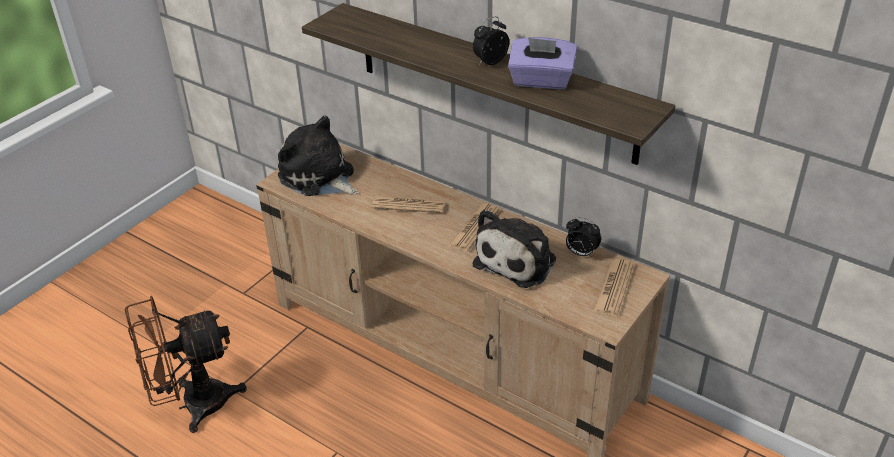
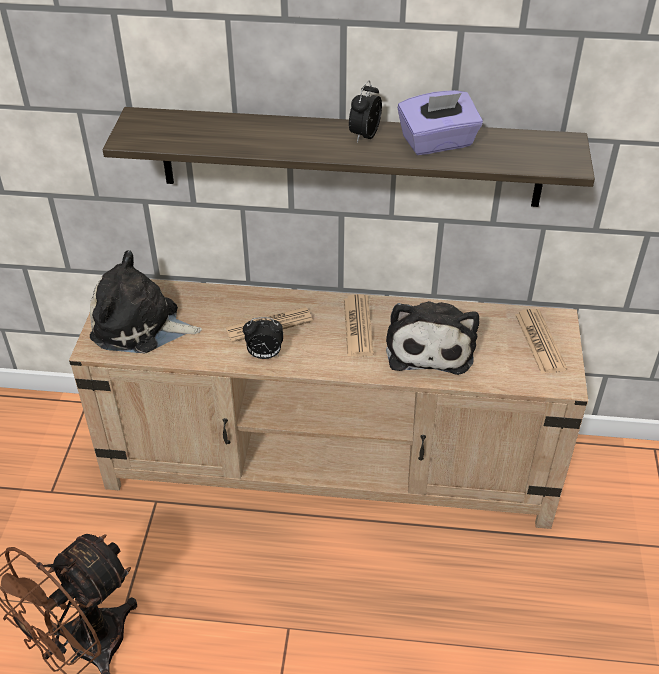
camera: 30 degrees left, 5 degrees up
(580, 253) = (482, 316): alarm clock -> alarm clock (264, 355)

